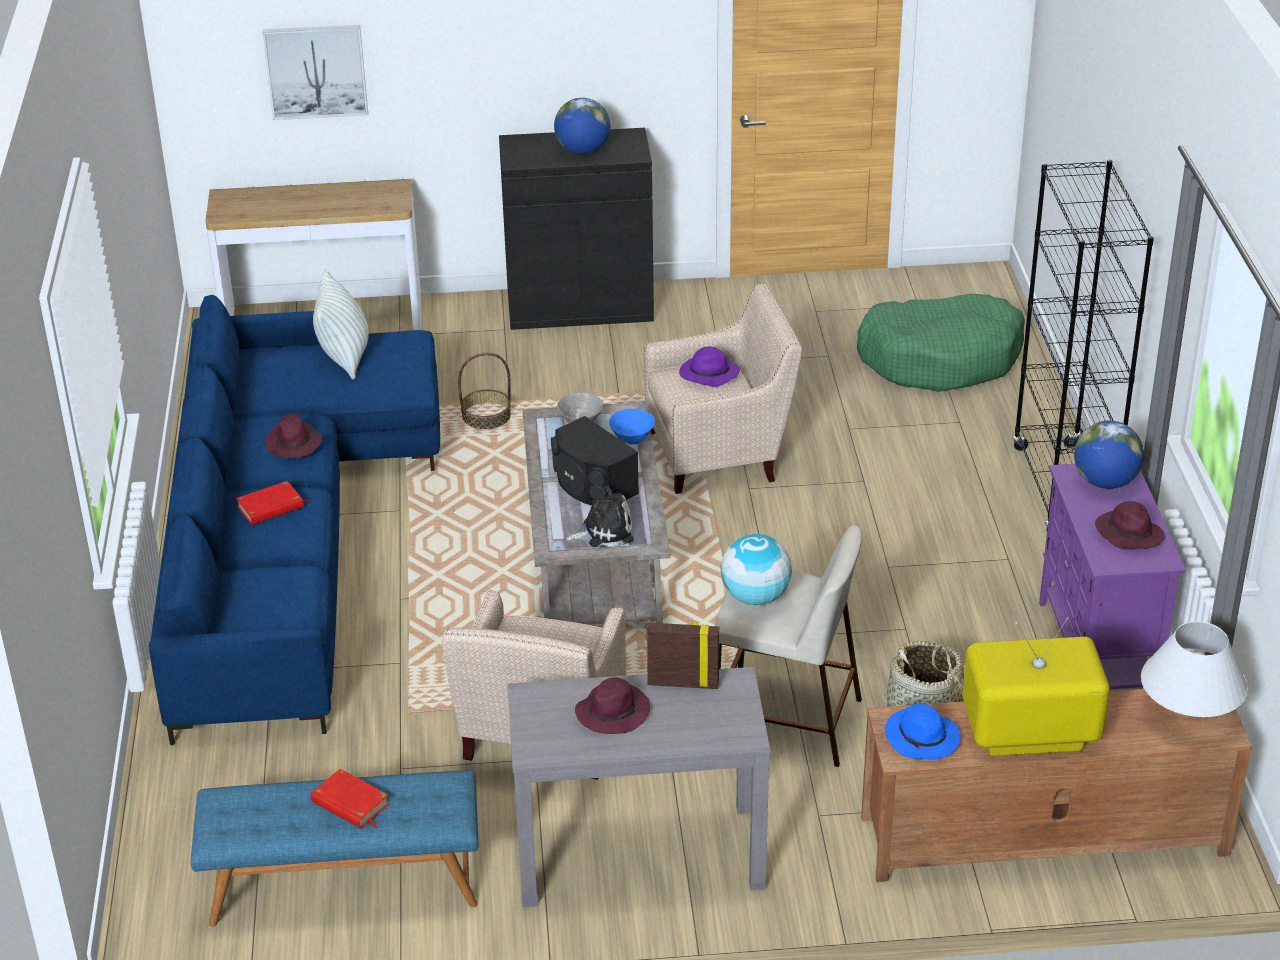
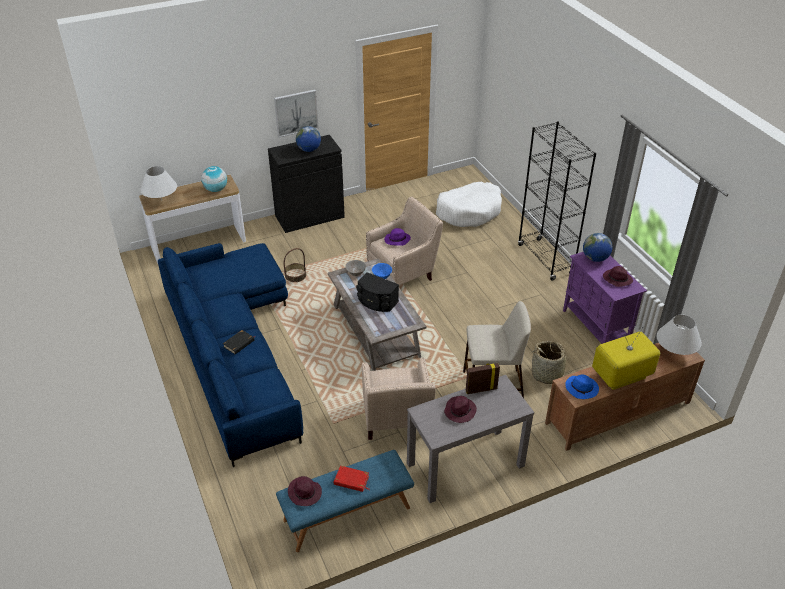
camera: 20 degrees left, 5 degrees up
(247, 205) = (161, 200): none -> white table lamp
(271, 507) = (239, 343): red book -> black book
(294, 444) = (233, 310): purple hat -> purple hat (305, 493)
(316, 71) = (183, 133): picture -> picture (296, 112)
(344, 357) = (234, 263): pillow -> none
(604, 531) = (393, 322): plush toy -> none
(755, 597) = (483, 340): globe -> globe (216, 189)
(941, 358) = (469, 211): green dog bed -> white dog bed

